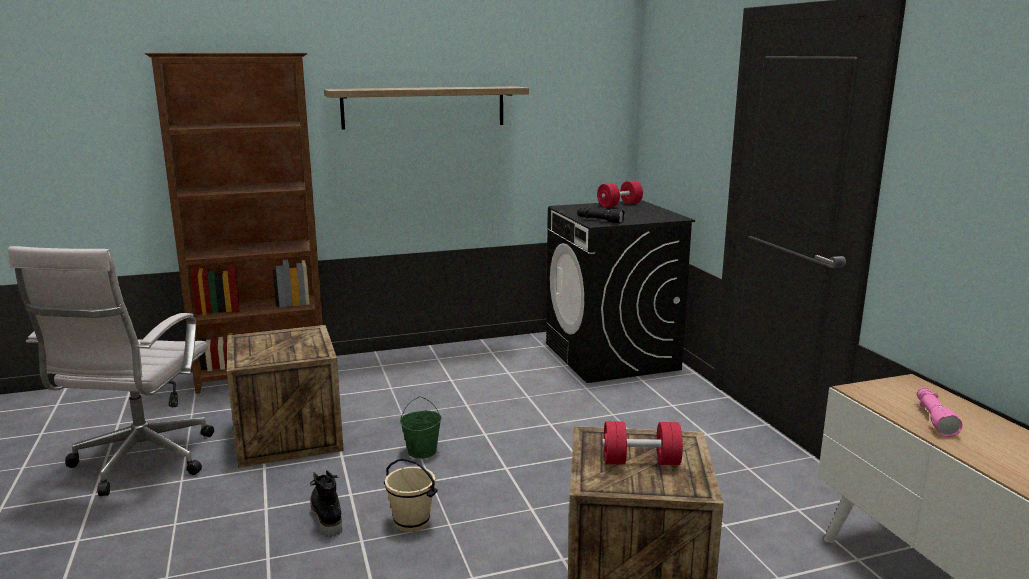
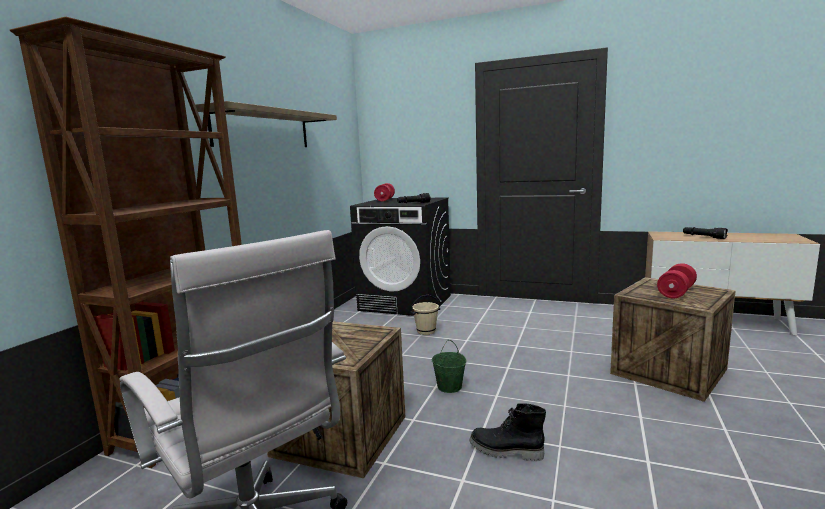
camera: 50 degrees left, 5 degrees down
(412, 522) = (550, 418): beige bucket -> beige bucket (426, 331)
(933, 418) = (703, 237): pink flashlight -> black flashlight

